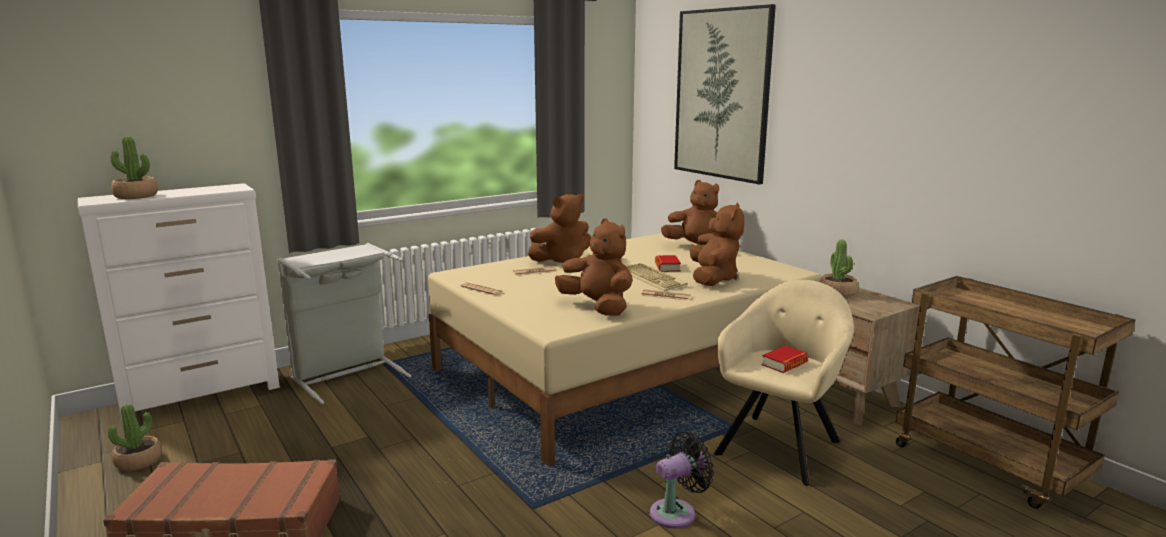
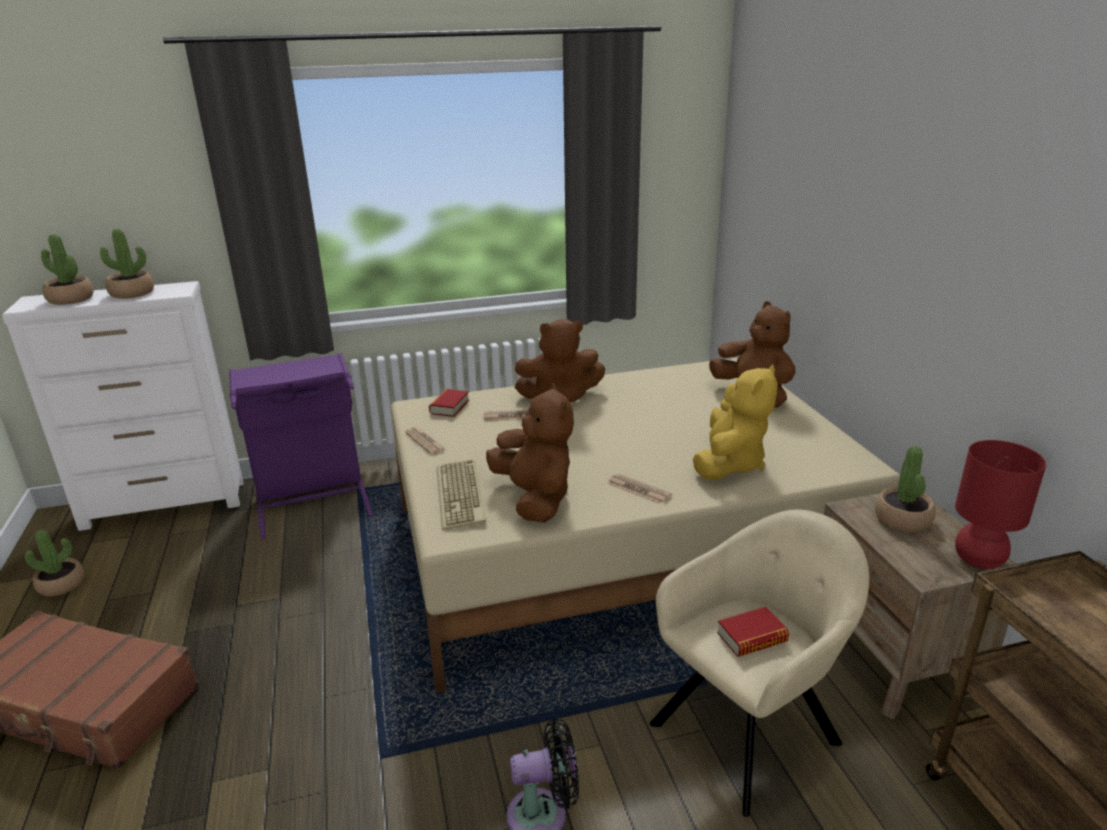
camera: 20 degrees right, 10 degrees up
(193, 191) = (132, 293): none -> potted plant
(347, 375) = (312, 500): grey laundry basket -> purple laundry basket
(653, 278) = (649, 451): keyboard -> keyboard (462, 495)
(667, 267) = (684, 430): book -> book (449, 407)
(713, 279) = (730, 464): brown plush toy -> yellow plush toy
(722, 94) = (815, 180): picture -> none
(893, 304) = (978, 560): none -> red table lamp

